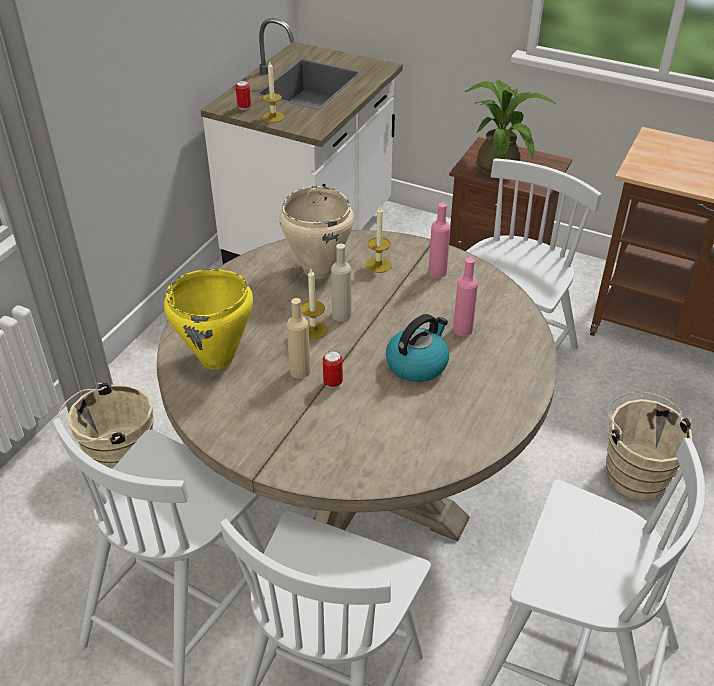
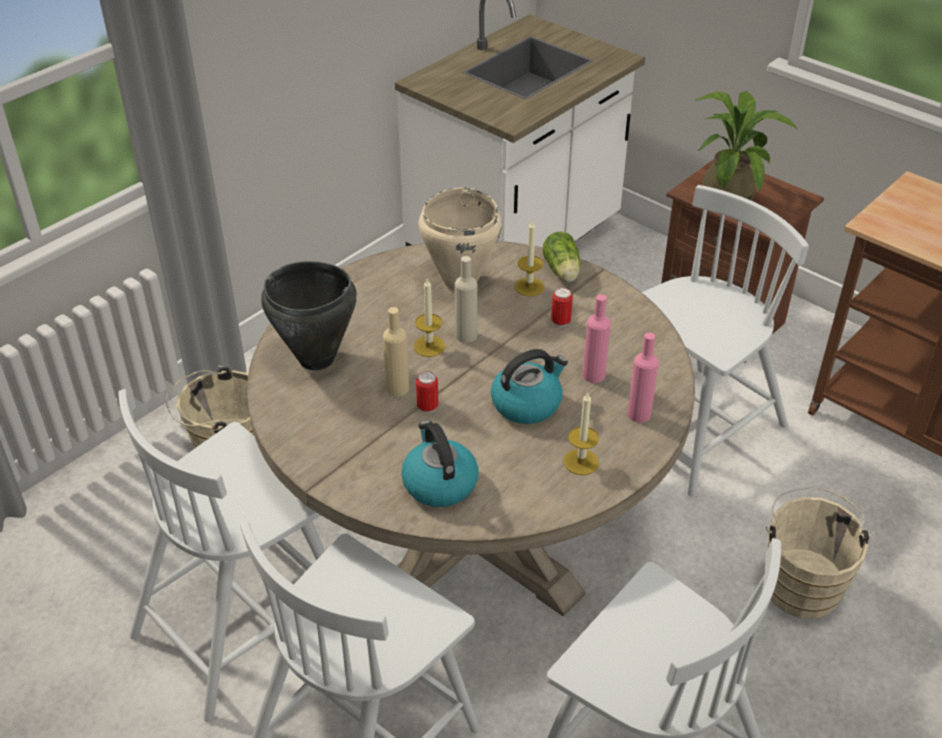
camera: 15 degrees right, 0 degrees up
(217, 359) = (317, 359): yellow cooking pot -> black cooking pot
(244, 107) = (443, 85): can -> can (560, 322)
(273, 117) = (471, 101): candle -> candle (581, 462)
(370, 448) = (439, 483): none -> kettle
(401, 248) = (562, 272): none -> lettuce
(437, 272) = (592, 306): pink bottle -> pink bottle (639, 414)

